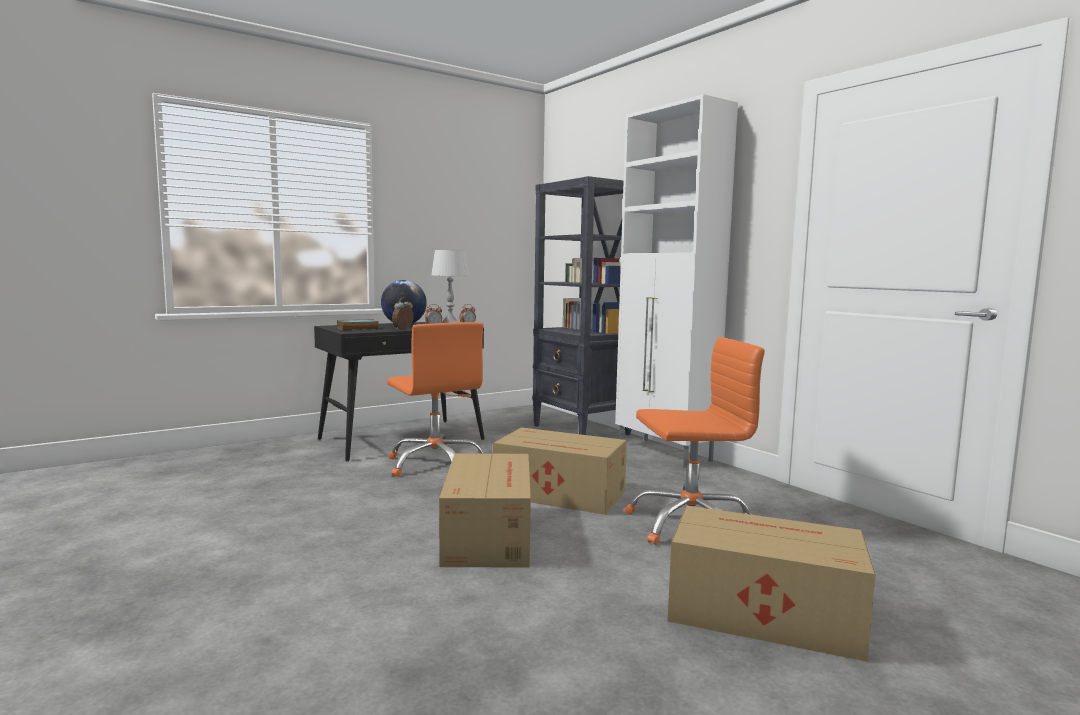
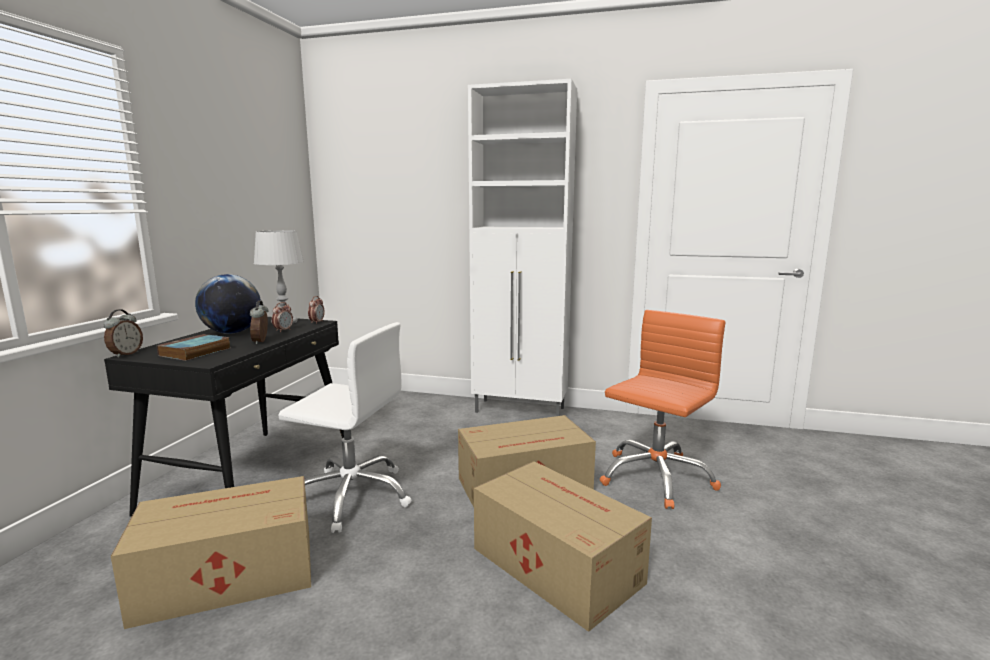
camera: 40 degrees left, 5 degrees up
(327, 325) = (125, 354): none -> alarm clock
(436, 464) = (352, 496): orange office chair -> white office chair
(581, 430) = (418, 405): black bookcase -> none
(760, 612) = (817, 538): cardboard box -> cardboard box (225, 575)

